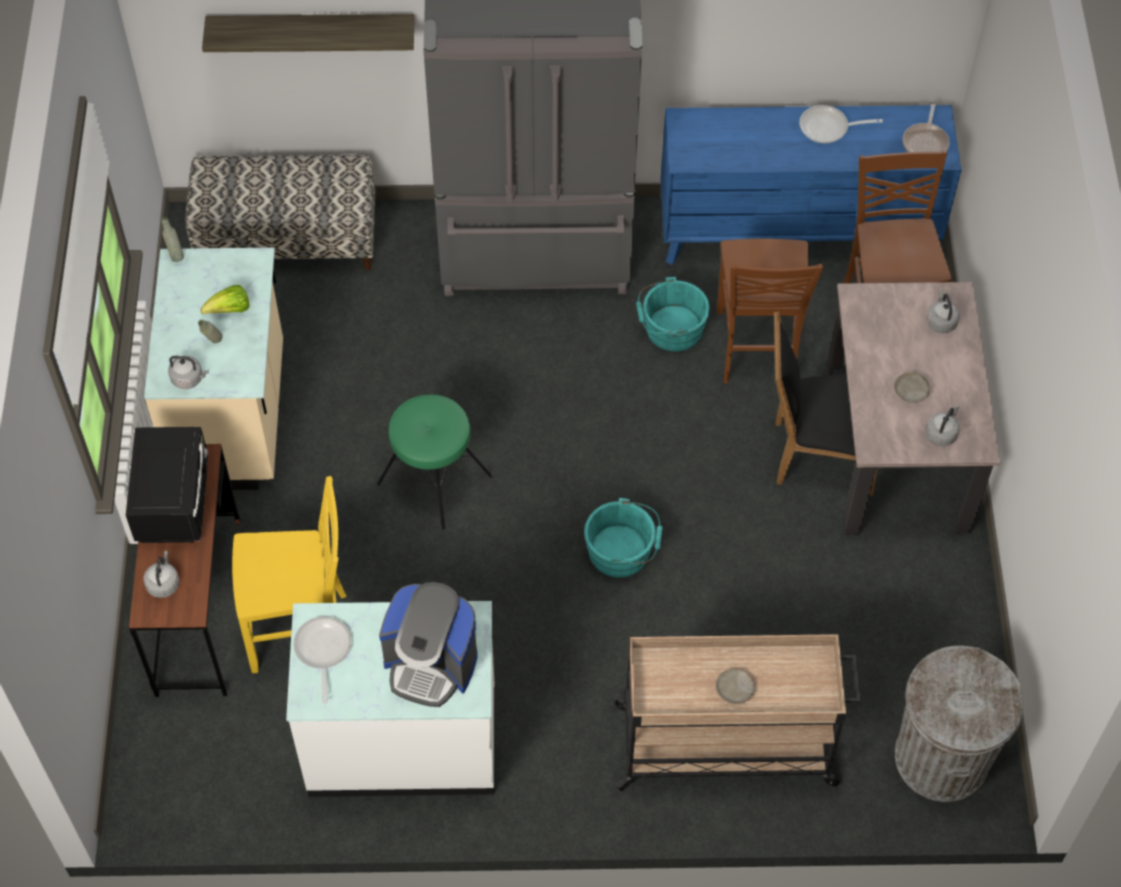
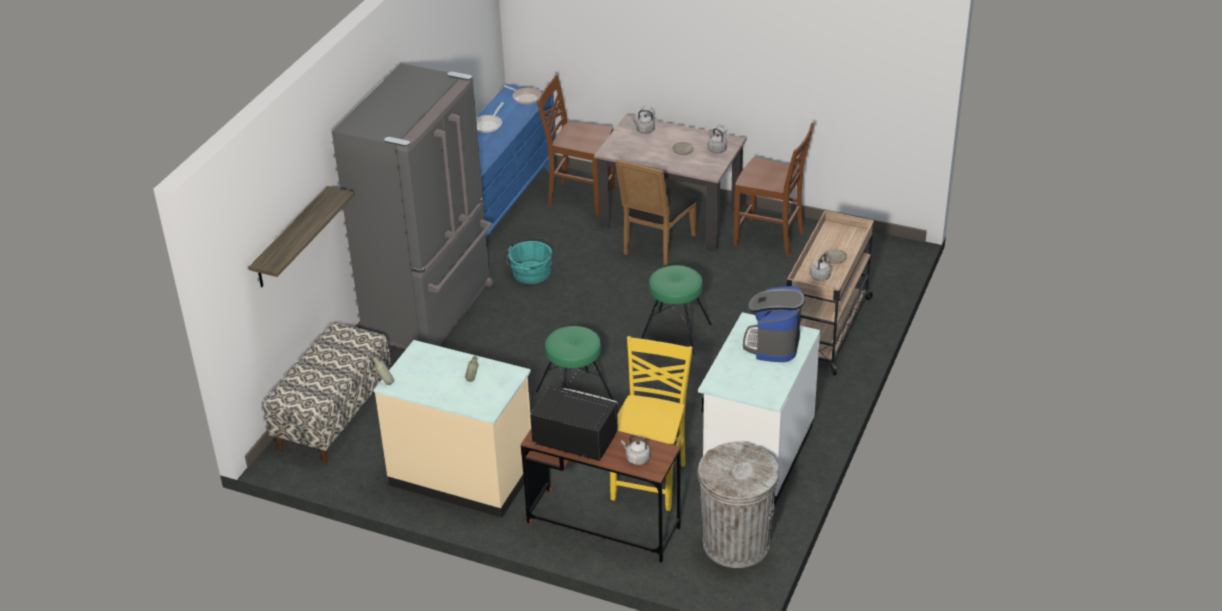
camera: 65 degrees left, 20 degrees down
(189, 379) = (494, 398): grey kettle -> grey kettle (820, 276)
(230, 310) = (451, 368): lettuce -> none
(322, 651) = (740, 384): frying pan -> none
(431, 664) = (773, 344): coffee machine -> coffee machine turned 150 degrees clockwise
(623, 551) = (675, 333): turquoise bucket -> green stool
(756, 348) = (569, 247): brown chair -> brown chair (770, 239)
(941, 758) = (872, 259): grey trash can -> grey trash can (736, 543)

